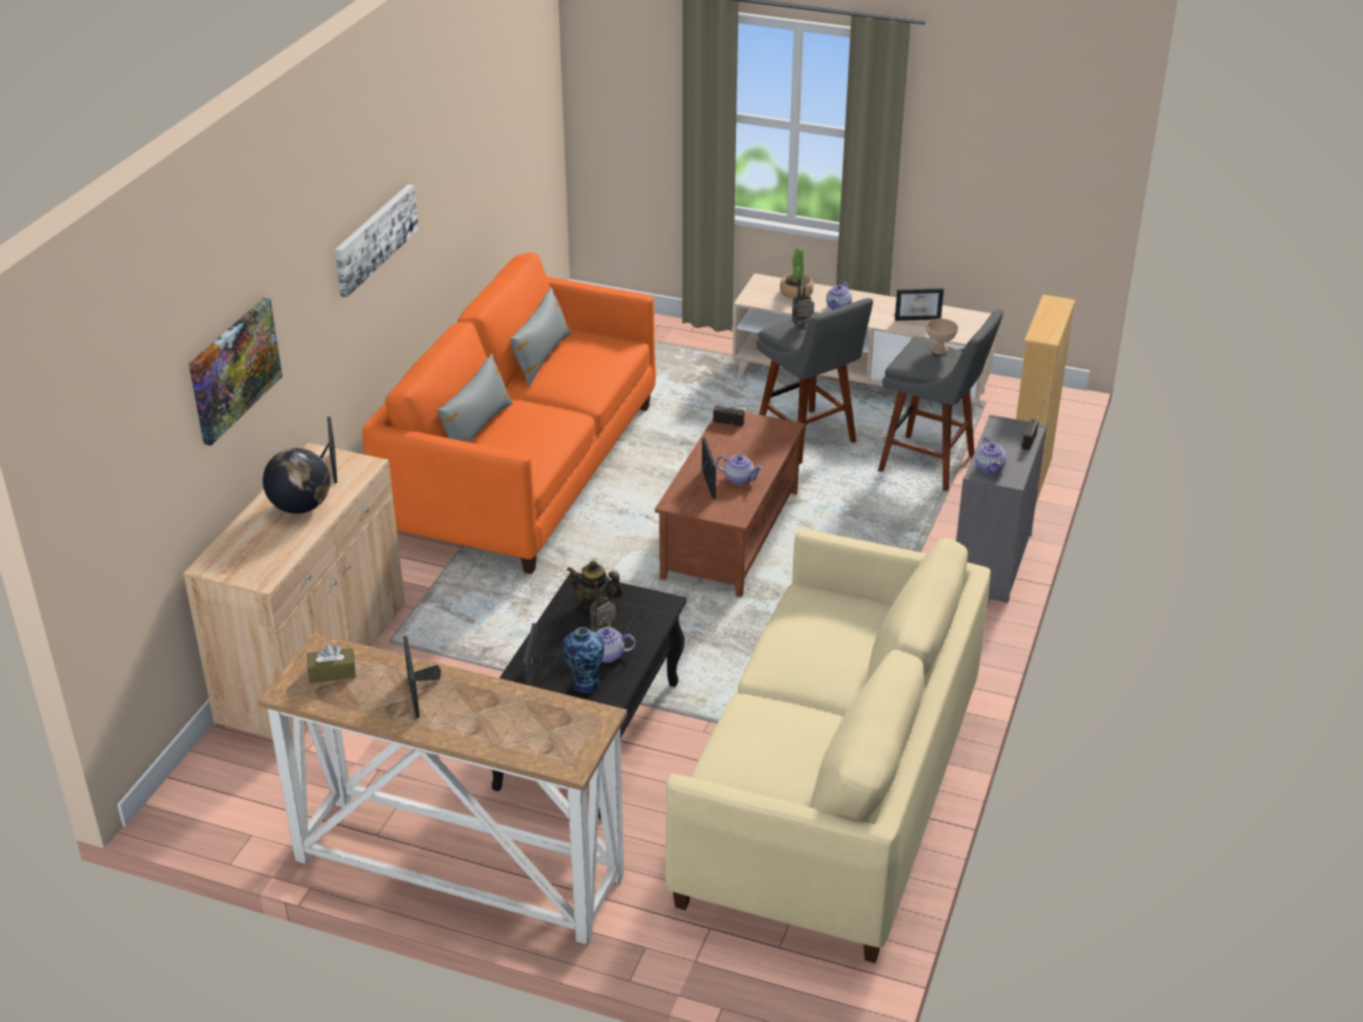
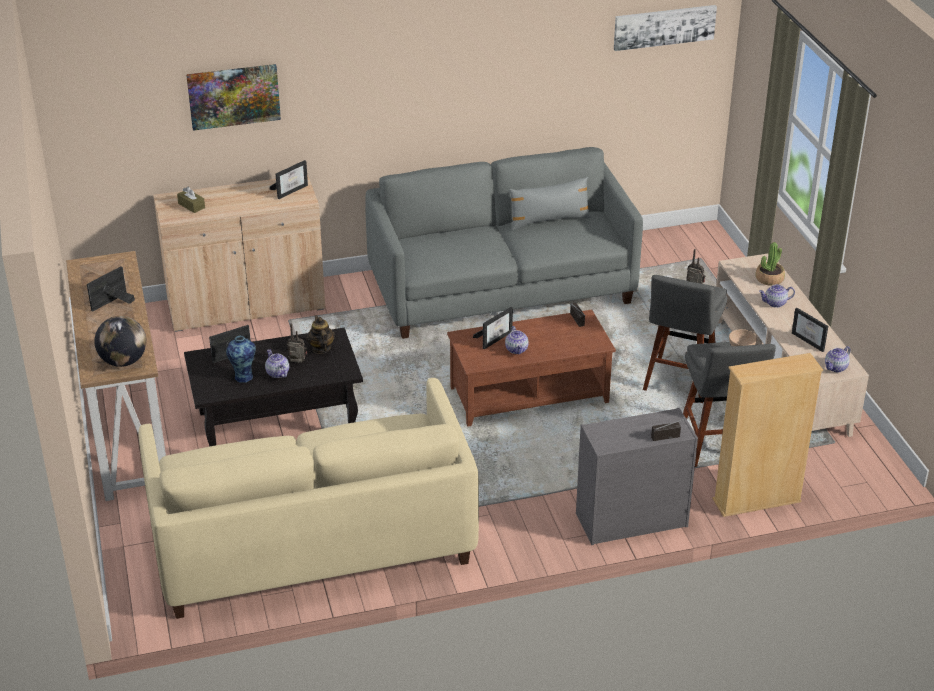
camera: 55 degrees right, 0 degrees up
(300, 507) = (244, 199): globe -> globe (123, 361)
(332, 673) = (106, 270): brown tissue box -> brown tissue box (191, 206)
(374, 238) = (420, 72): picture -> picture (664, 26)
(477, 429) = (444, 233): grey pillow -> none
(523, 470) = (501, 289): orange sofa -> grey sofa
(990, 468) = (608, 431): teapot -> teapot (836, 368)

